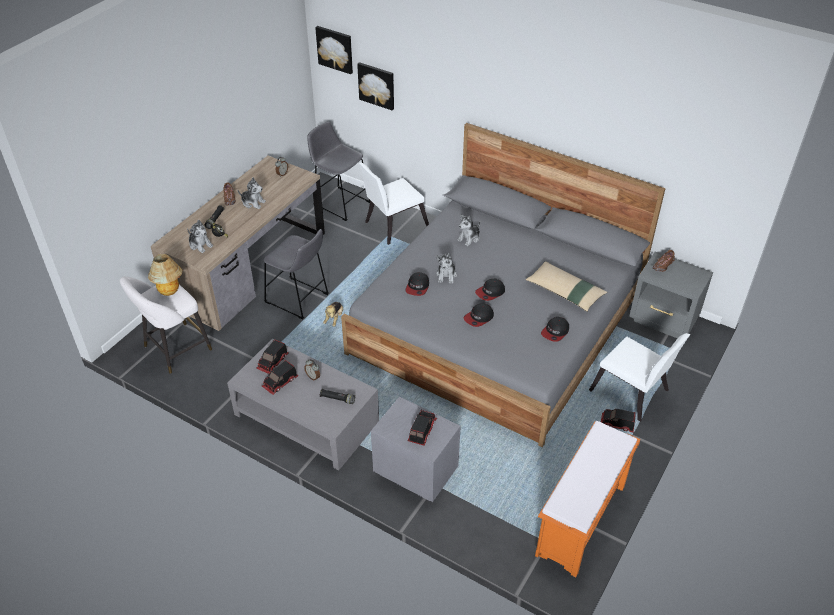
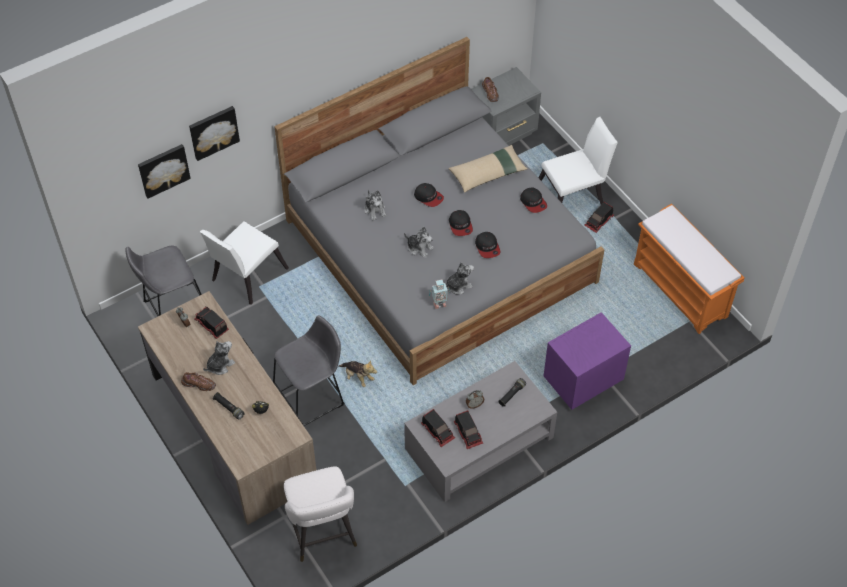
camera: 65 degrees left, 10 degrees up
(170, 292) = (312, 484): table lamp -> none
(200, 245) = (265, 432): plush toy -> plush toy (458, 285)
(335, 49) = (103, 174): picture -> picture (213, 132)
(393, 226) = (246, 277): white chair -> white chair turned 45 degrees clockwise
(393, 306) = (439, 304): none -> toy robot
(415, 471) = (581, 381): grey nightstand -> purple nightstand
(417, 287) = (425, 275): cap -> cap (428, 197)
(421, 430) = (594, 340): toy truck -> toy truck (211, 325)

